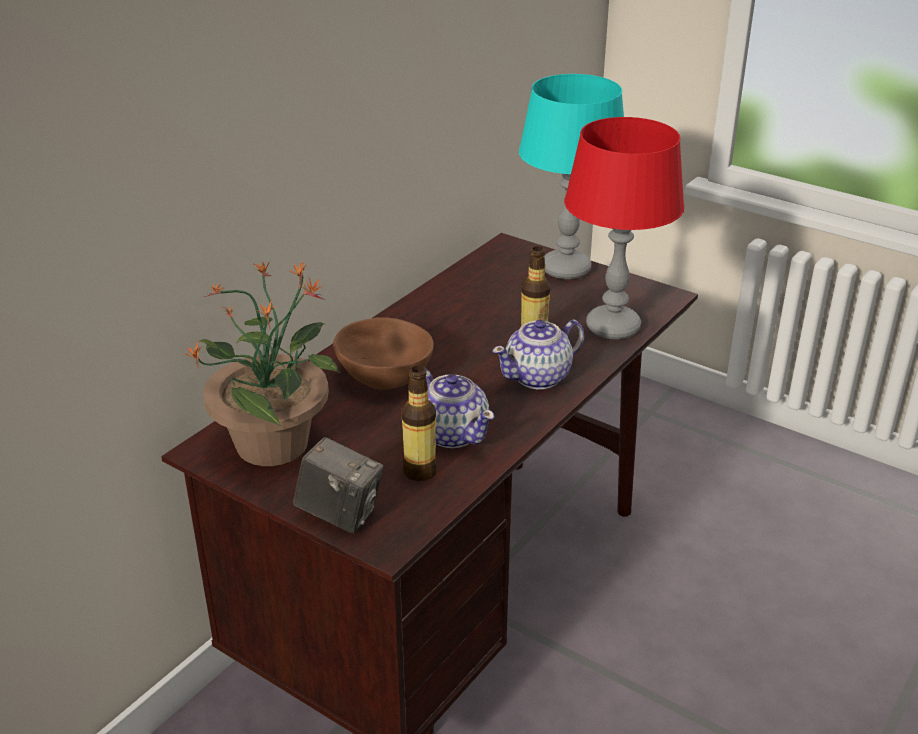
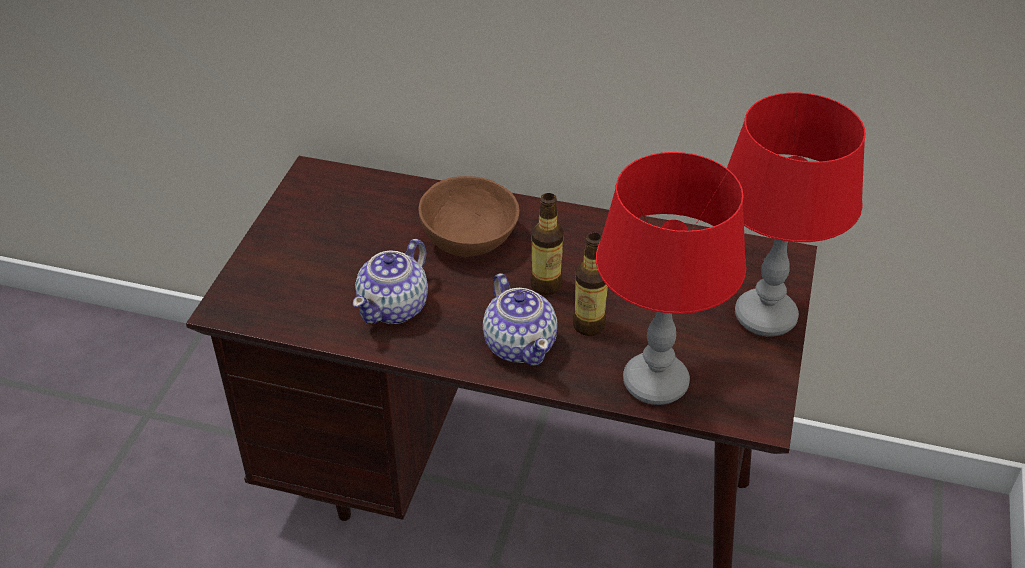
camera: 70 degrees right, 10 degrees up
(274, 443) = (337, 206): potted plant -> none
(340, 514) = (254, 271): camera -> none
(420, 471) = (328, 301): bottle -> bottle (546, 285)
(539, 377) = (520, 344): teapot -> teapot turned 150 degrees counterclockwise
(566, 269) = (765, 318): turquoise table lamp -> red table lamp

